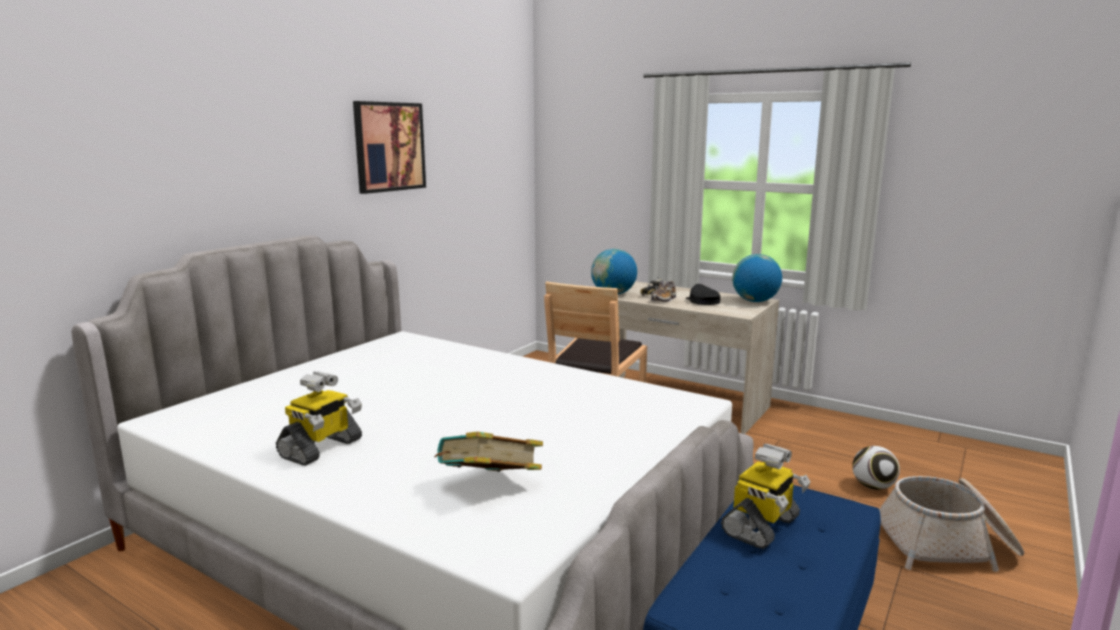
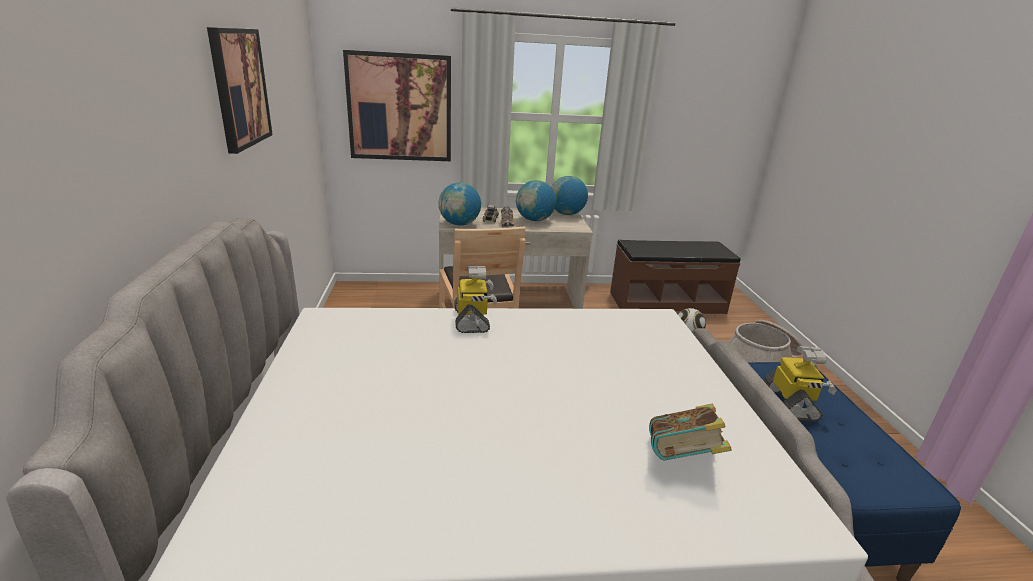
camera: 40 degrees left, 10 degrees up
(321, 449) = (487, 491): toy robot -> toy robot (472, 320)
(600, 176) = (400, 107): none -> picture
(702, 301) = (534, 220): black cap -> globe
(898, 448) = (666, 302): none -> brown bench

